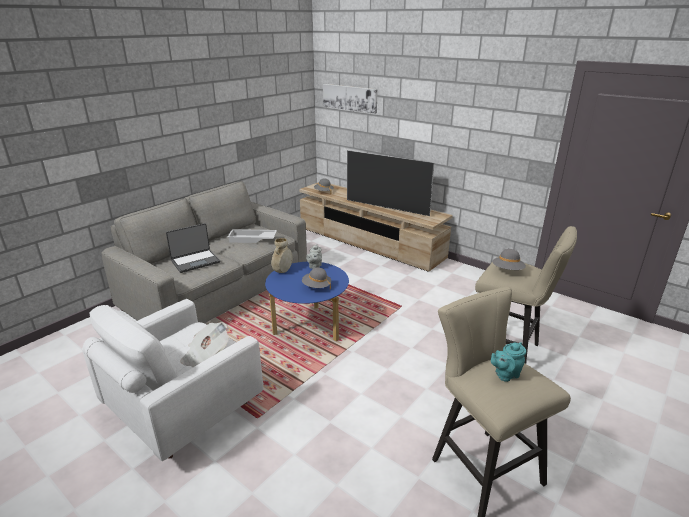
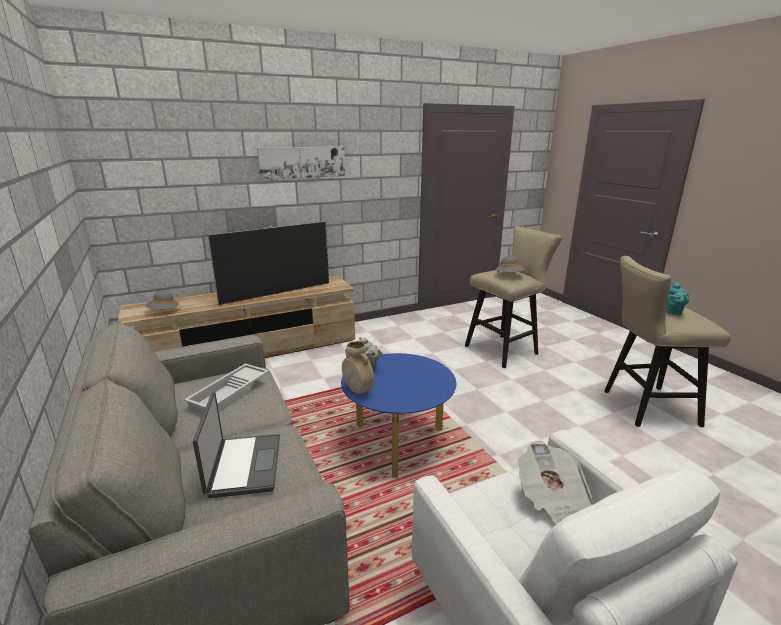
camera: 65 degrees left, 5 degrees down
(316, 286) = (420, 376): grey hat -> none
(350, 98) = (157, 166): picture -> picture (302, 162)

